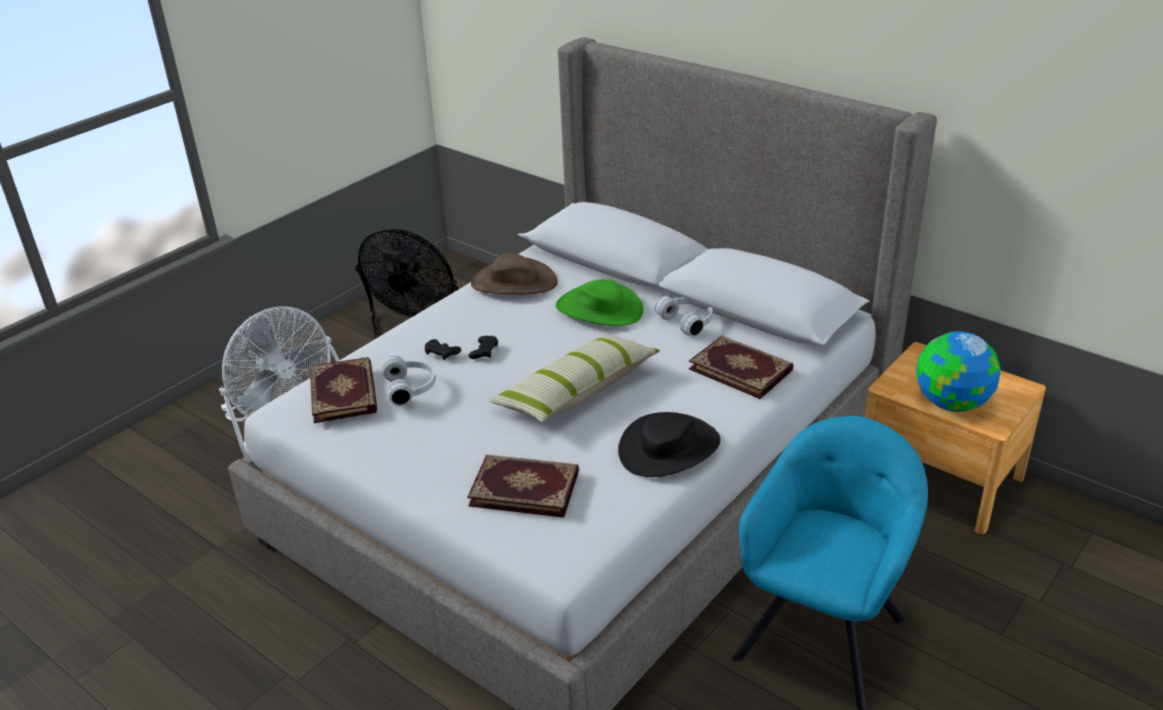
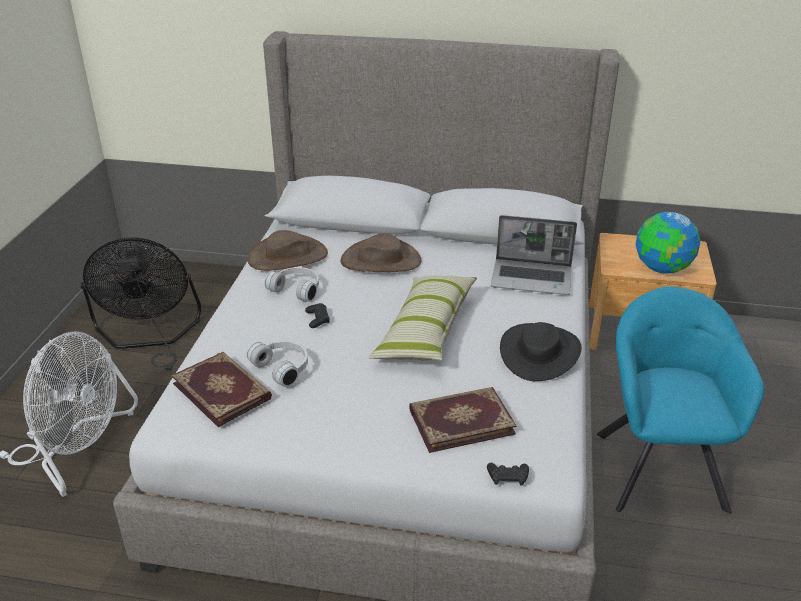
camera: 30 degrees left, 0 degrees up
(442, 353) = (281, 330): black game controller -> black game controller (508, 476)
(599, 309) = (381, 260): green hat -> brown hat
(688, 321) = (459, 253): white headphones -> white headphones (297, 289)
(741, 369) = (532, 278): book -> laptop

